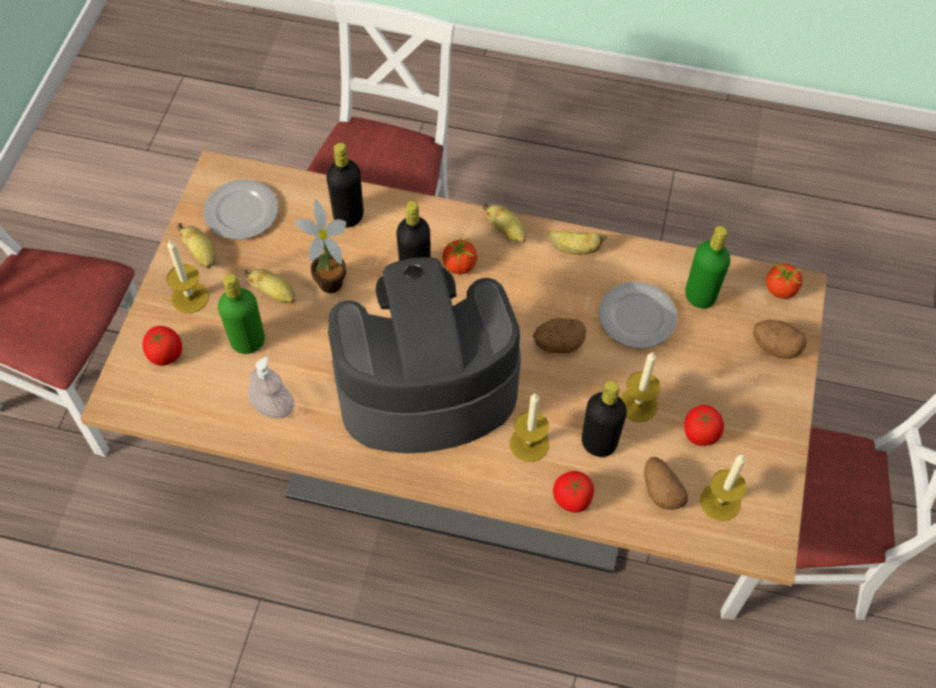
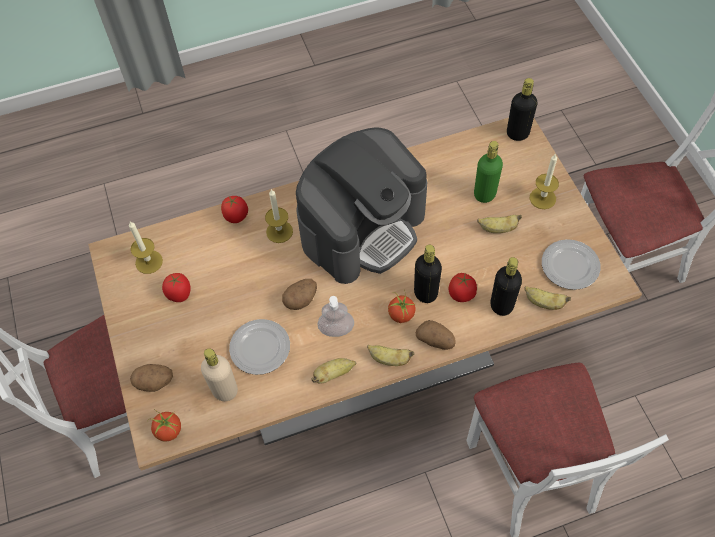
camera: 150 degrees right, 0 degrees up
(165, 354) = (521, 162): tomato -> tomato (461, 294)
(201, 254) = (564, 226): banana -> banana (543, 303)
(273, 407) = (437, 170): soap dispenser -> soap dispenser (336, 329)
(328, 287) = (470, 251): potted plant -> none
(598, 443) = (239, 254): black bottle -> black bottle (517, 133)
(638, 404) = (227, 290): candle -> none
(661, 490) = (187, 249): potato -> potato (435, 340)
(700, 296) = (225, 390): green bottle -> beige bottle

